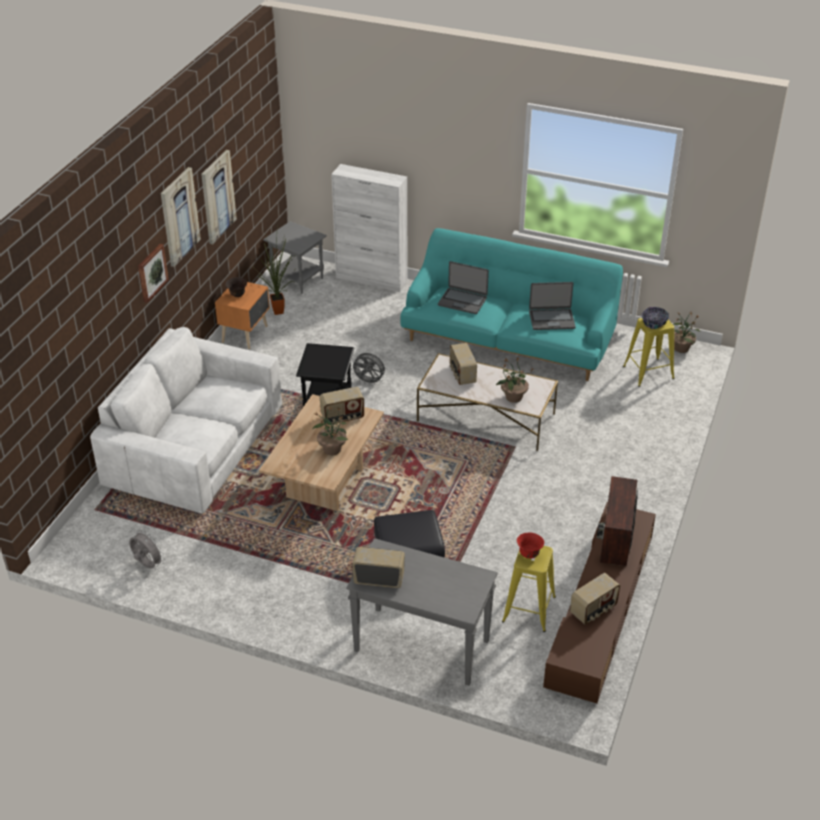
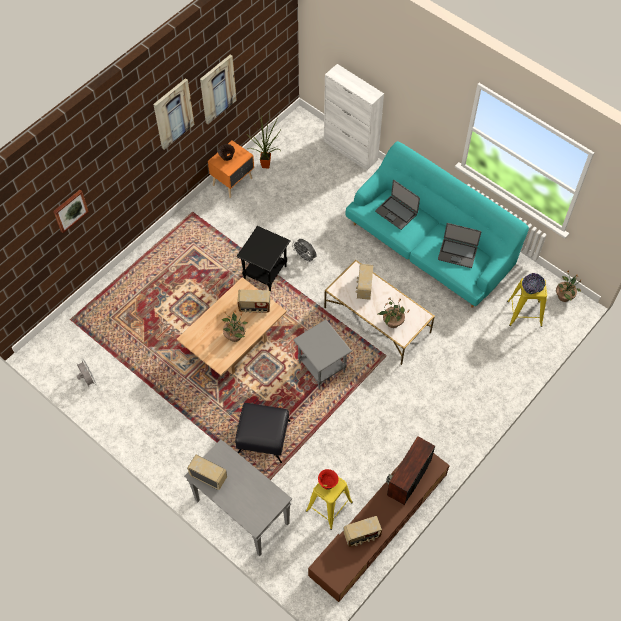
camera: 20 degrees right, 20 degrees up
(151, 272) = (140, 157): picture -> picture (70, 210)
(194, 446) = (157, 282): white sofa -> none
(298, 280) = (293, 136): grey side table -> grey side table (322, 367)

